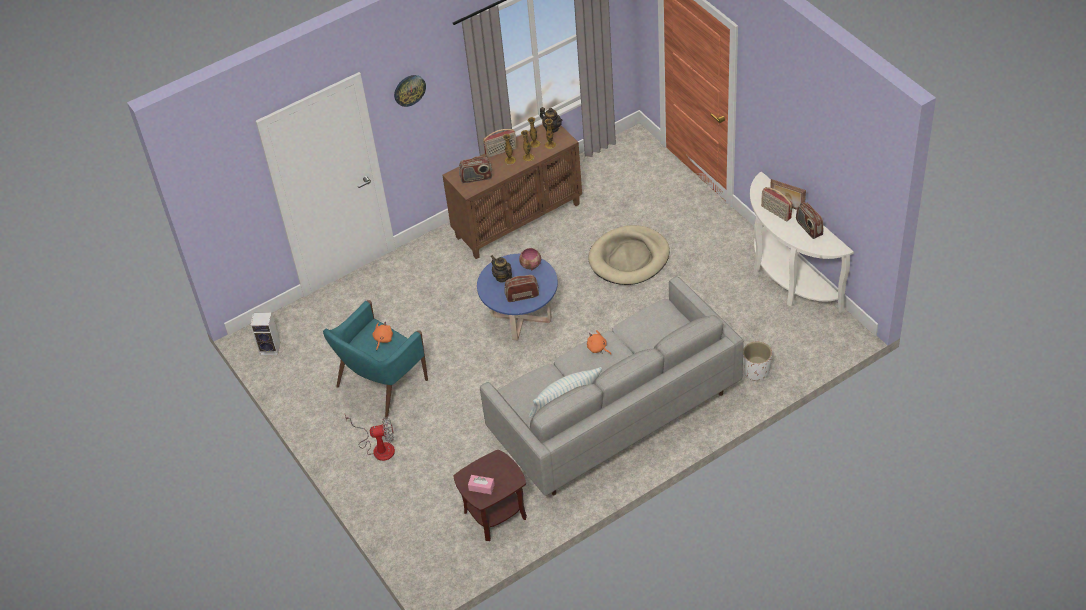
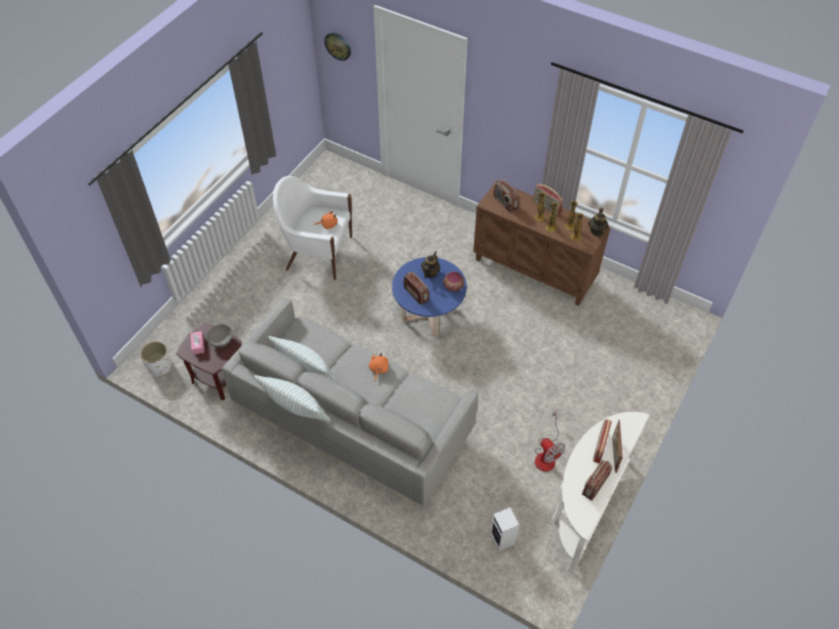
camera: 60 degrees right, 5 degrees up
(271, 348) = (323, 176): speaker -> speaker (503, 540)
(378, 447) = (256, 276): fan -> fan (546, 455)
(380, 384) = (317, 253): turquoise armchair -> white armchair
(409, 90) = (504, 91): wall clock -> wall clock (338, 46)
(487, 466) = (221, 340): none -> grey bowl
(621, 410) = (295, 408): none -> pillow
(629, 258) = (537, 366): beige dog bed -> none
(756, 371) = (456, 519): white planter -> white planter (159, 366)

